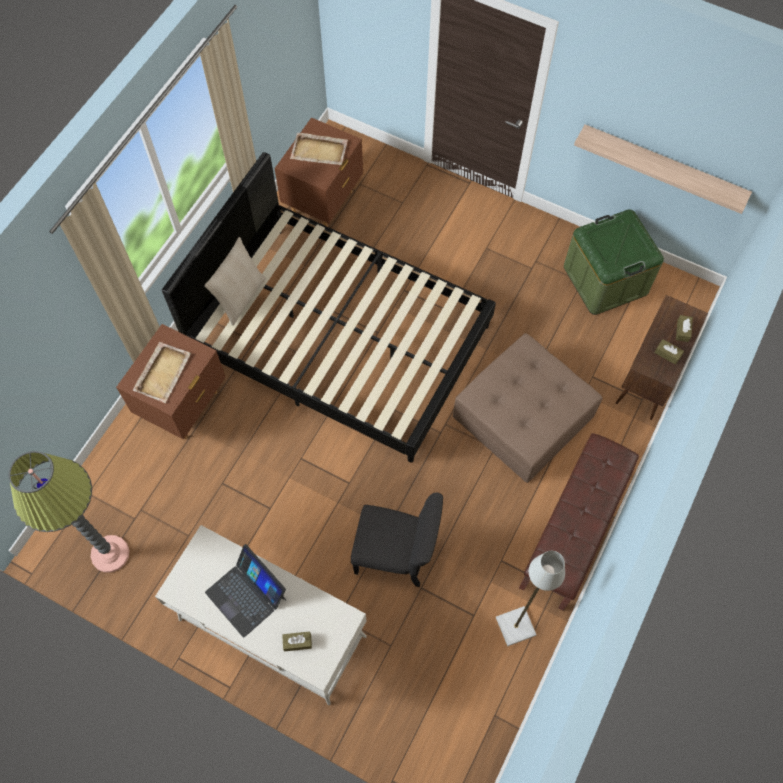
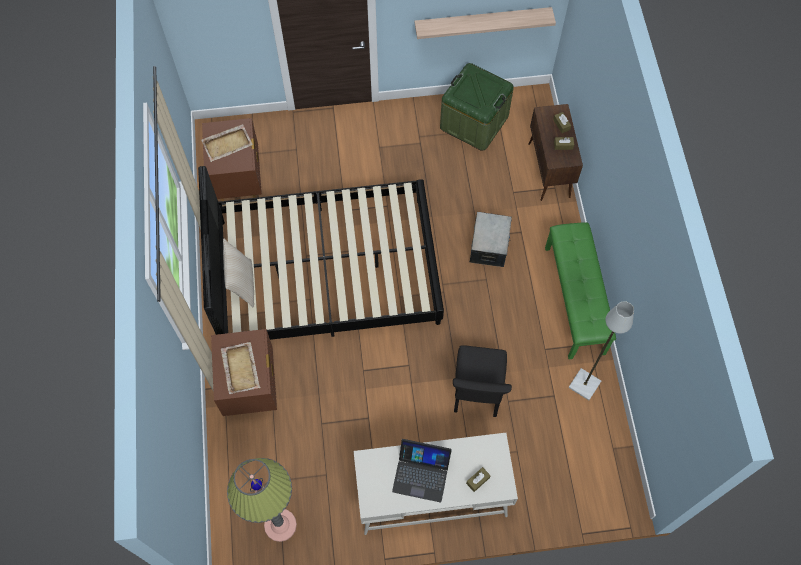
camera: 35 degrees left, 0 degrees up
(396, 556) = (476, 392): black chair -> black chair turned 120 degrees clockwise
(523, 416) = (489, 246): brown ottoman -> storage box
(574, 531) = (575, 300): brown bench -> green bench

